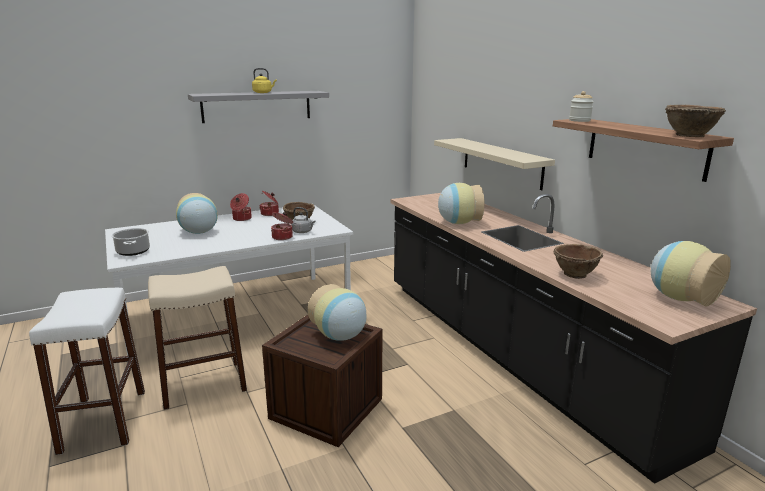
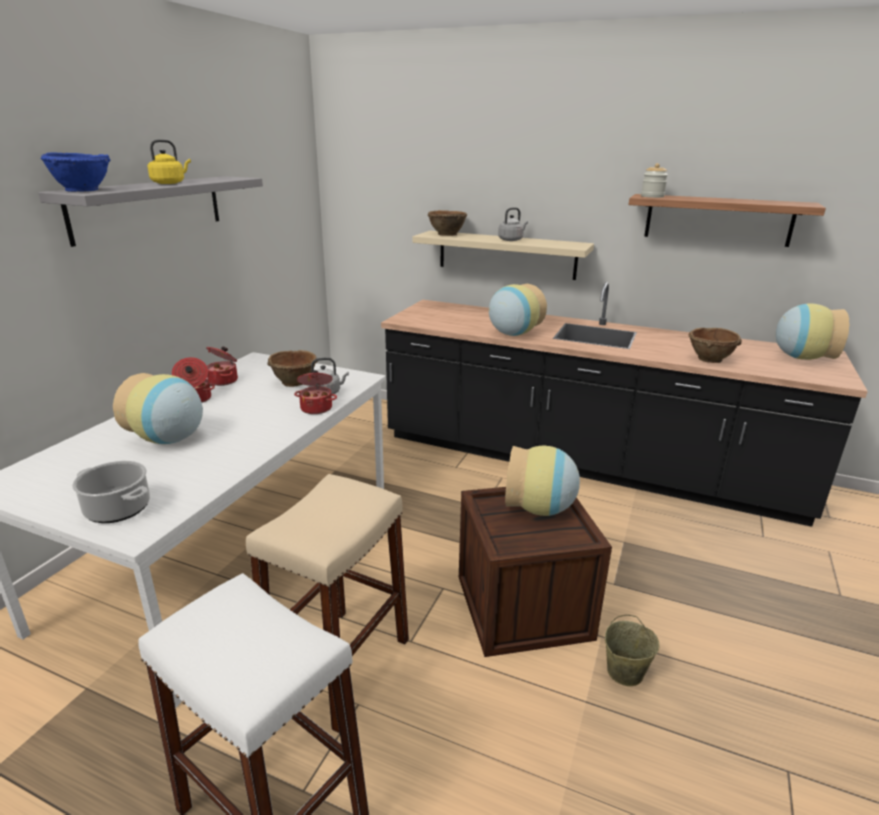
camera: 40 degrees left, 5 degrees up
(206, 94) = (84, 190): none -> blue bowl
(326, 470) = (624, 672): none -> beige bucket
(494, 149) = (511, 240): none -> grey kettle
(689, 135) = (794, 203): brown bowl -> brown bowl (446, 234)

